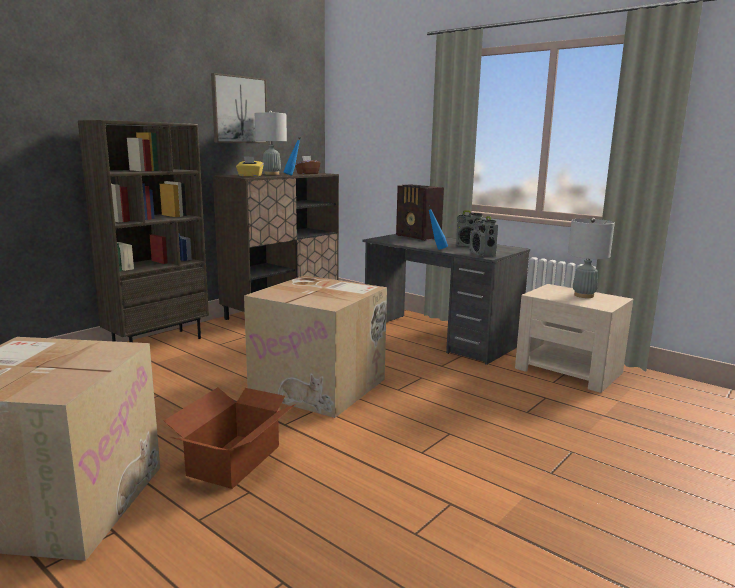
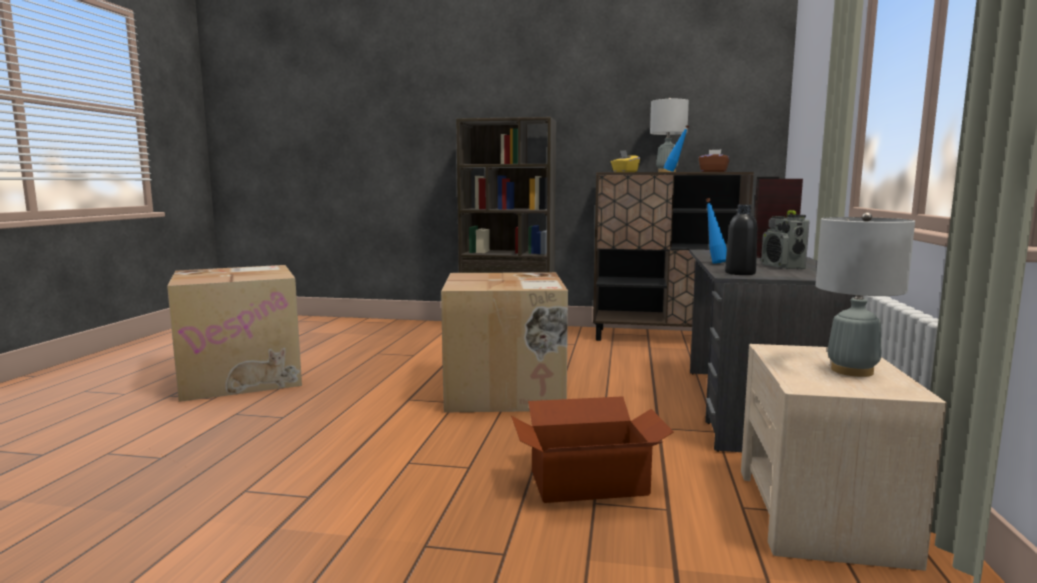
camera: 60 degrees right, 5 degrees down
(236, 460) = (329, 401): cardboard box -> cardboard box (590, 483)
(239, 110) = (645, 101): picture -> none
(482, 254) = (740, 273): radio -> black bottle

